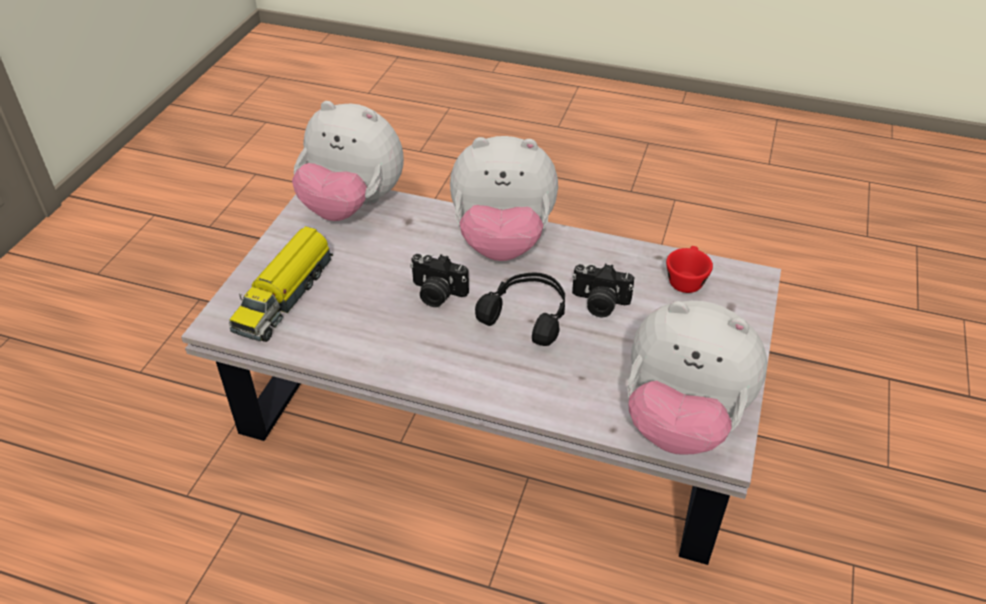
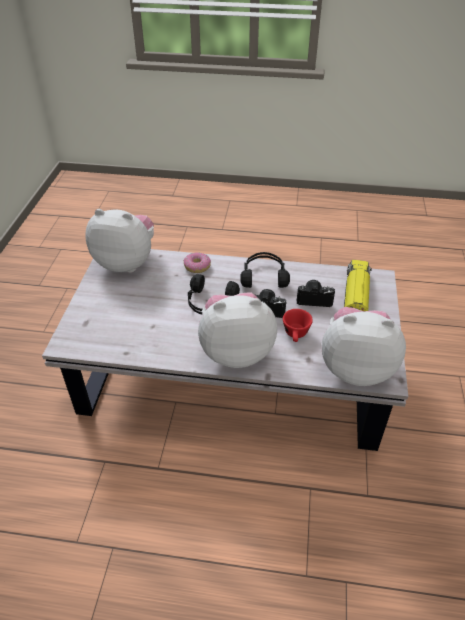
camera: 170 degrees right, 0 degrees up
(419, 354) = (264, 276): none -> black headphones
(539, 391) = (197, 266): none -> donut
(599, 303) = (167, 315): camera -> camera (314, 299)
(685, 279) = (110, 338): red cup -> red cup (296, 335)

